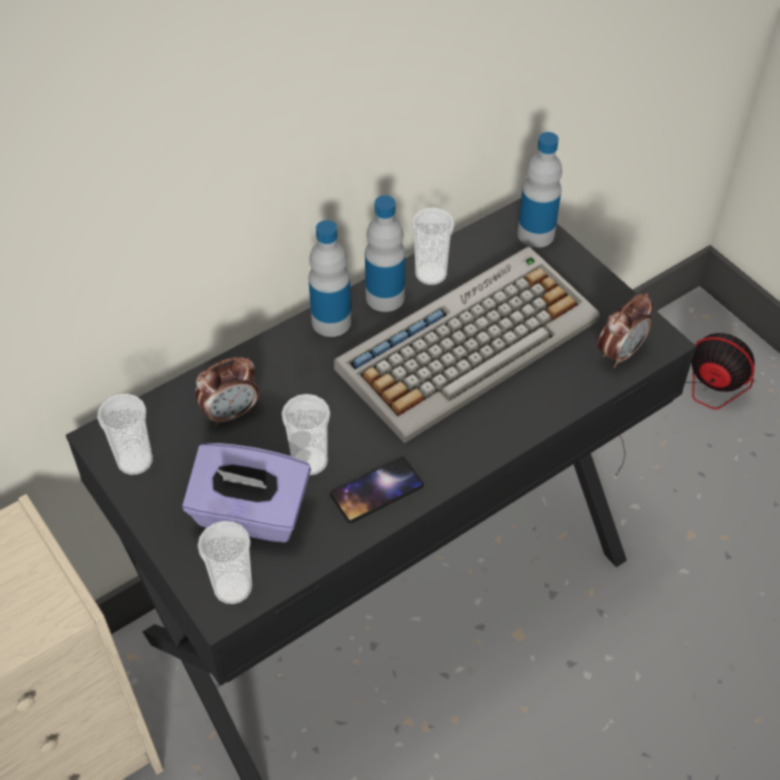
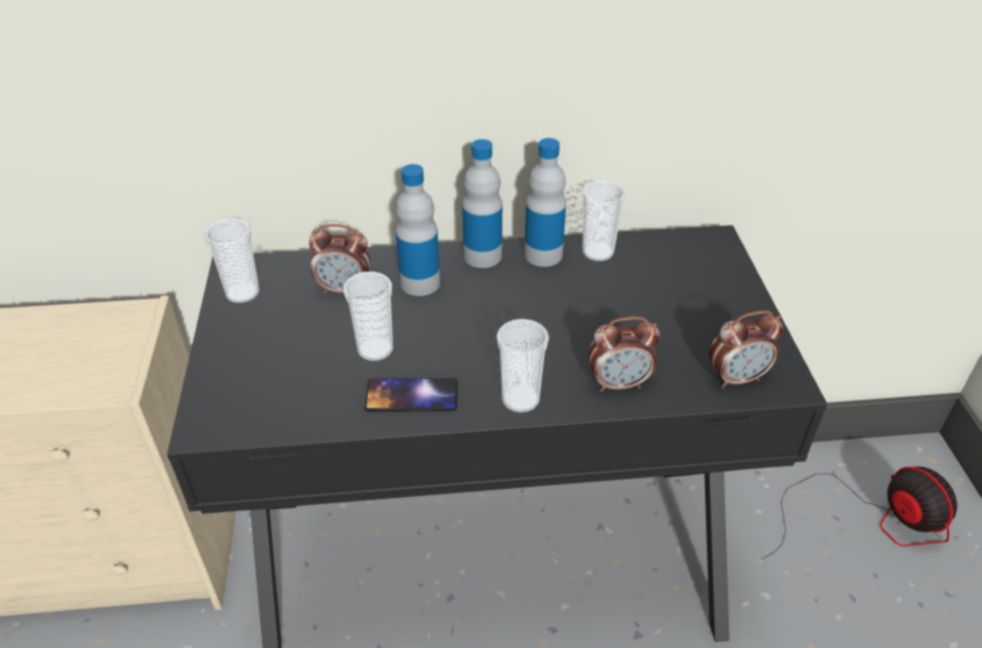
camera: 30 degrees right, 10 degrees down
(233, 588) = (226, 417): cup -> cup (520, 399)
(250, 514) = (291, 368): purple tissue box -> none
(469, 342) = (591, 314): keyboard -> none
(534, 400) = (619, 383): none -> alarm clock
(535, 234) = (720, 255): bottle -> bottle (420, 283)

